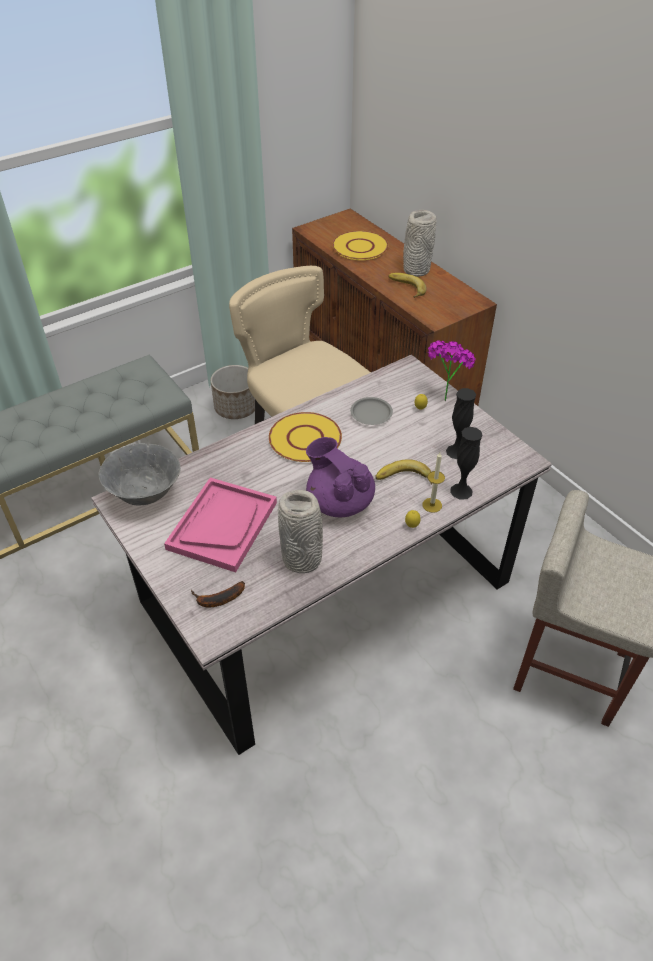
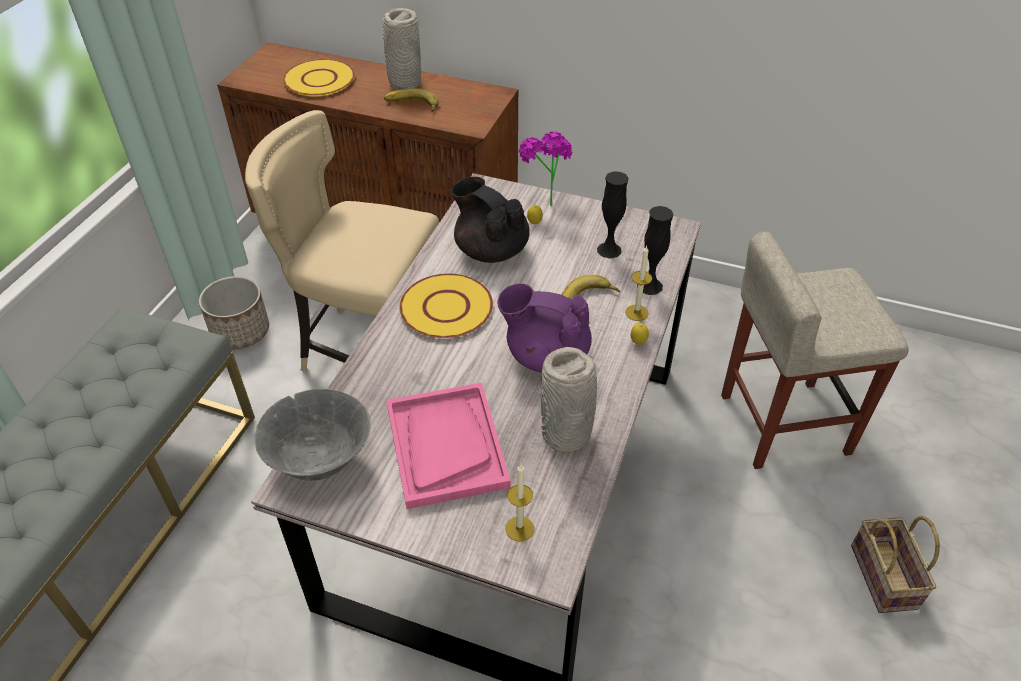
camera: 35 degrees left, 0 degrees up
(217, 599) = (519, 528): banana -> candle
(371, 413) = (491, 250): grey plate -> black teapot
(548, 832) = (886, 578): none -> basket

